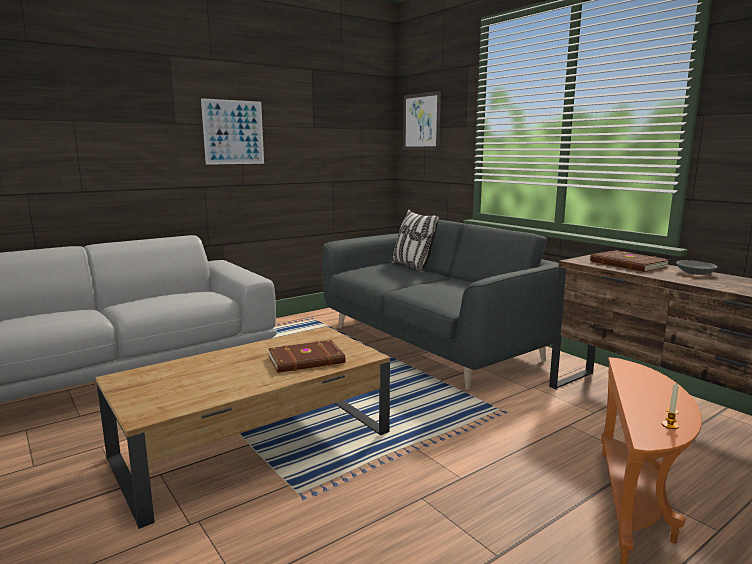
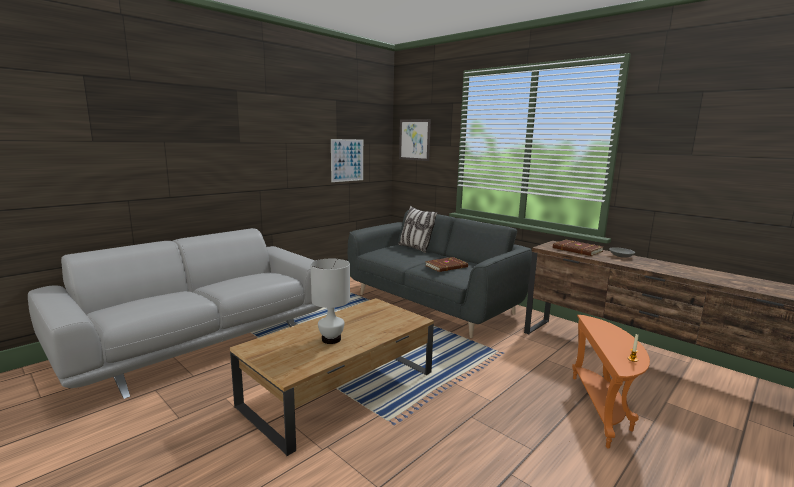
camera: 10 degrees left, 0 degrees up
(232, 374) = (331, 339): none -> white table lamp
(233, 132) = (281, 148): picture -> picture (347, 160)
(307, 360) = (378, 326): brown book -> brown book (447, 266)

